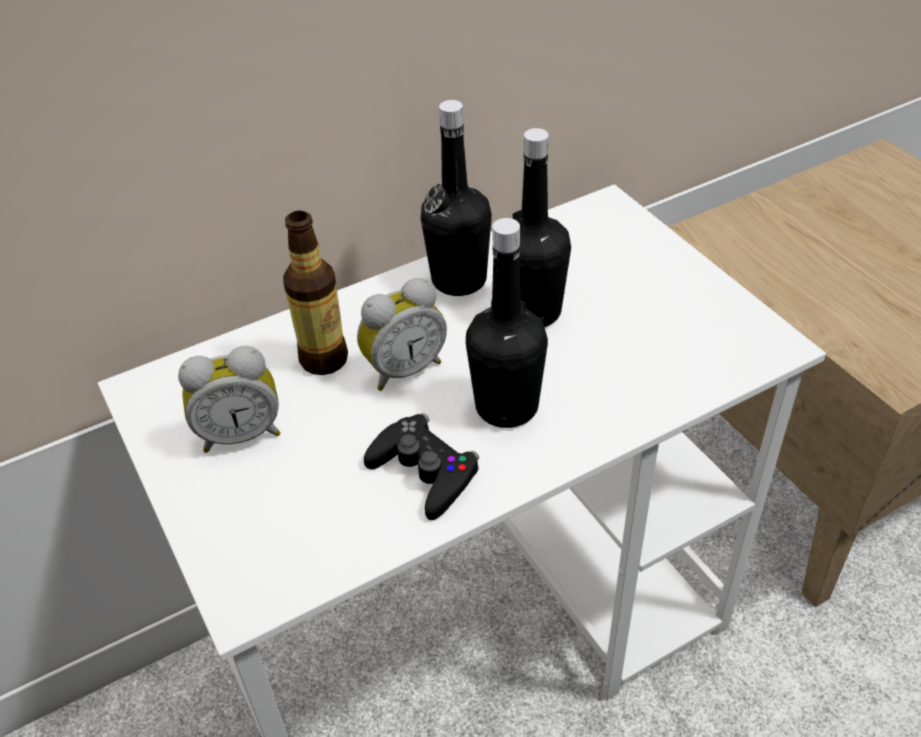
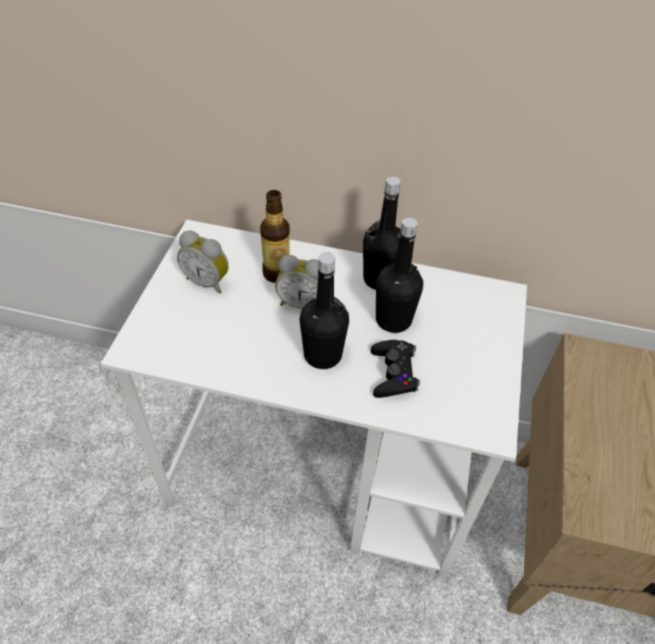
camera: 40 degrees right, 5 degrees up
(424, 472) = (253, 355): black game controller -> black game controller (393, 373)

